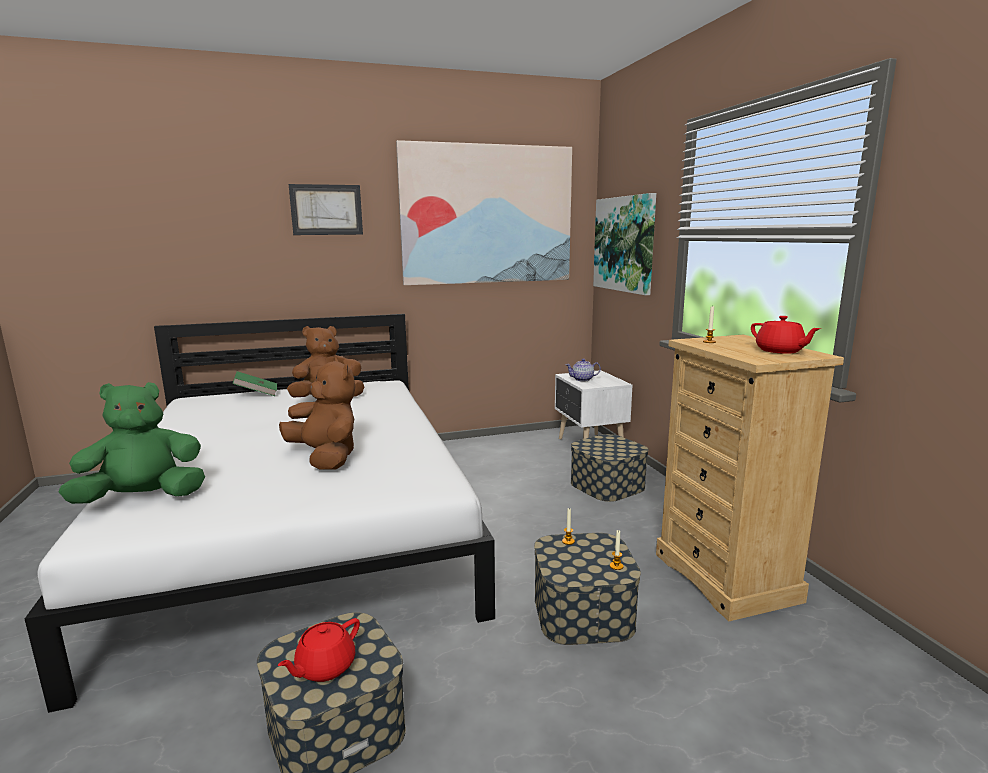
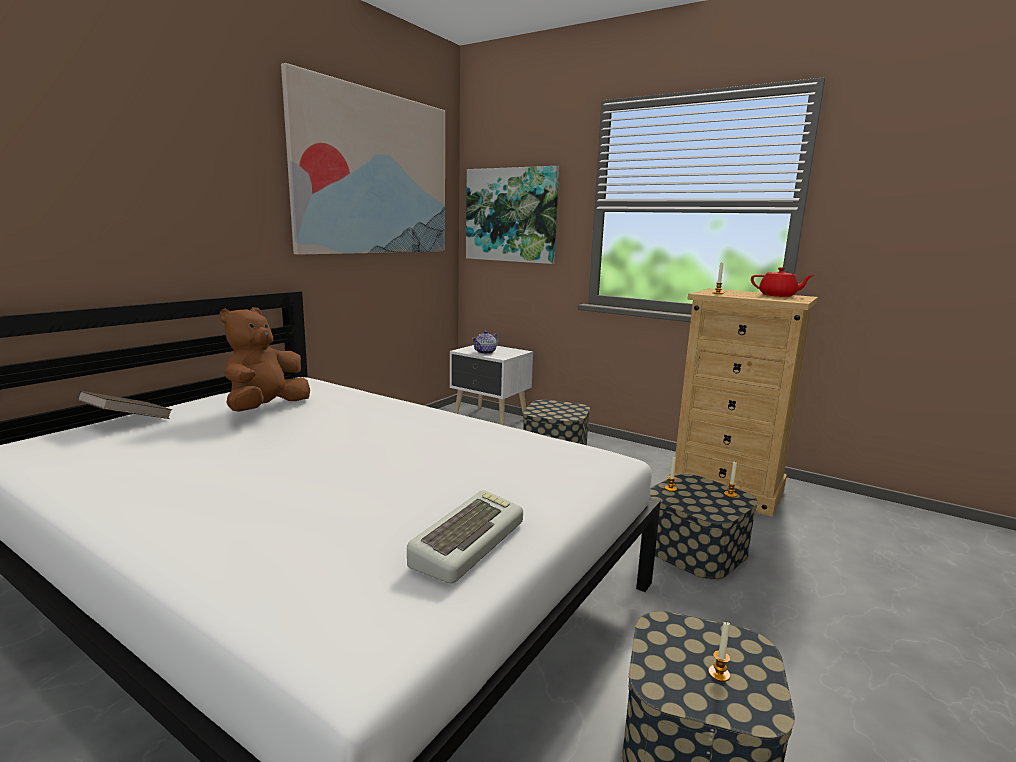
camera: 40 degrees left, 0 degrees up
(144, 498) = (301, 587): green plush toy -> none
(241, 505) = (467, 542): none -> keyboard
(256, 394) = (128, 421): green book -> brown book
(324, 667) = (719, 674): red teapot -> candle
(326, 210) = (195, 143): picture -> none
(326, 458) = (429, 467): brown plush toy -> none

